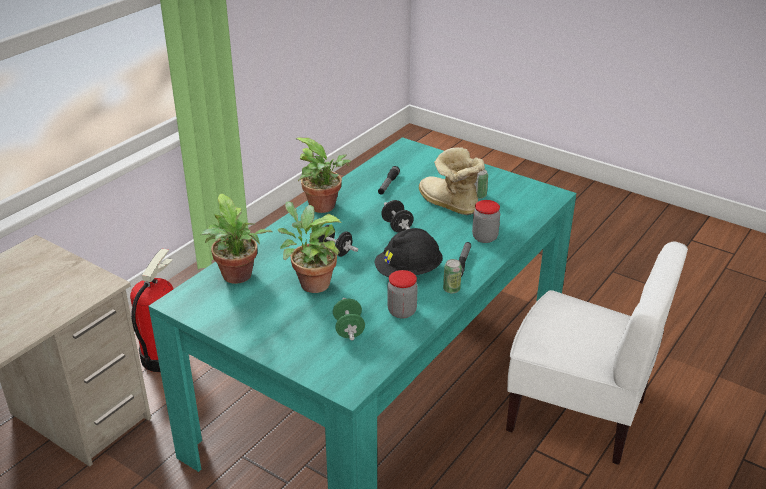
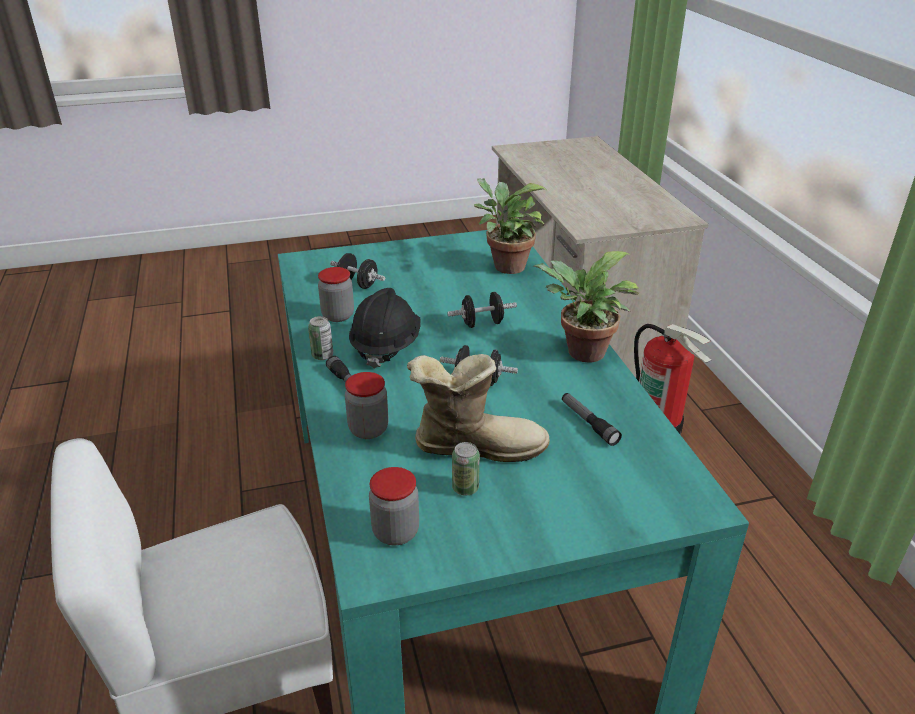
camera: 130 degrees right, 0 degrees up
(311, 283) = (447, 293): potted plant -> none
(349, 329) = (358, 284): green dumbbell -> black dumbbell
(527, 199) = (395, 532): none -> jar

